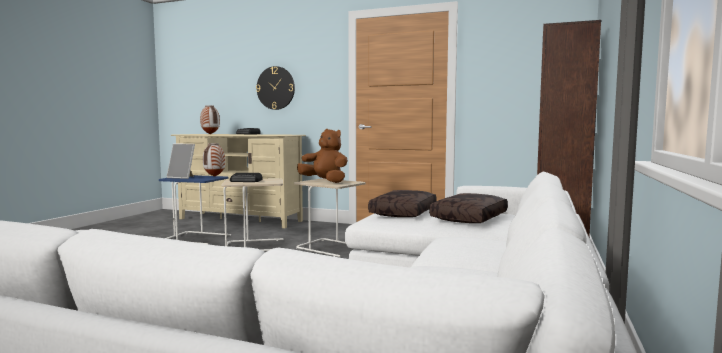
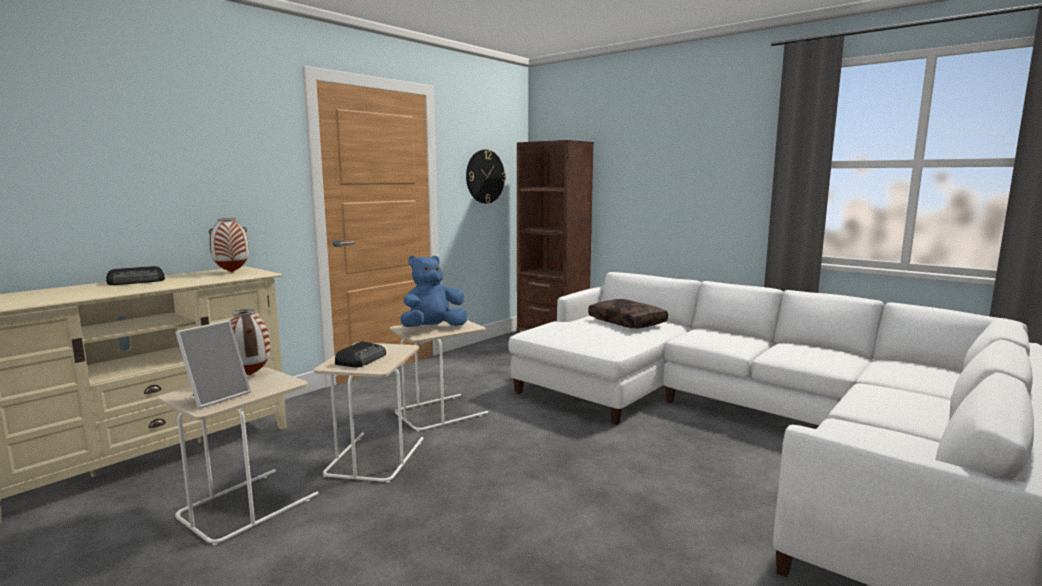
camera: 70 degrees left, 5 degrees up
(197, 238) = (248, 504): blue side table -> beige side table
(210, 134) = (66, 297): vase -> vase (231, 272)
(275, 88) = (170, 184): wall clock -> wall clock (485, 176)
(325, 181) = (433, 328): brown plush toy -> blue plush toy
(404, 213) = (583, 334): brown pillow -> none

